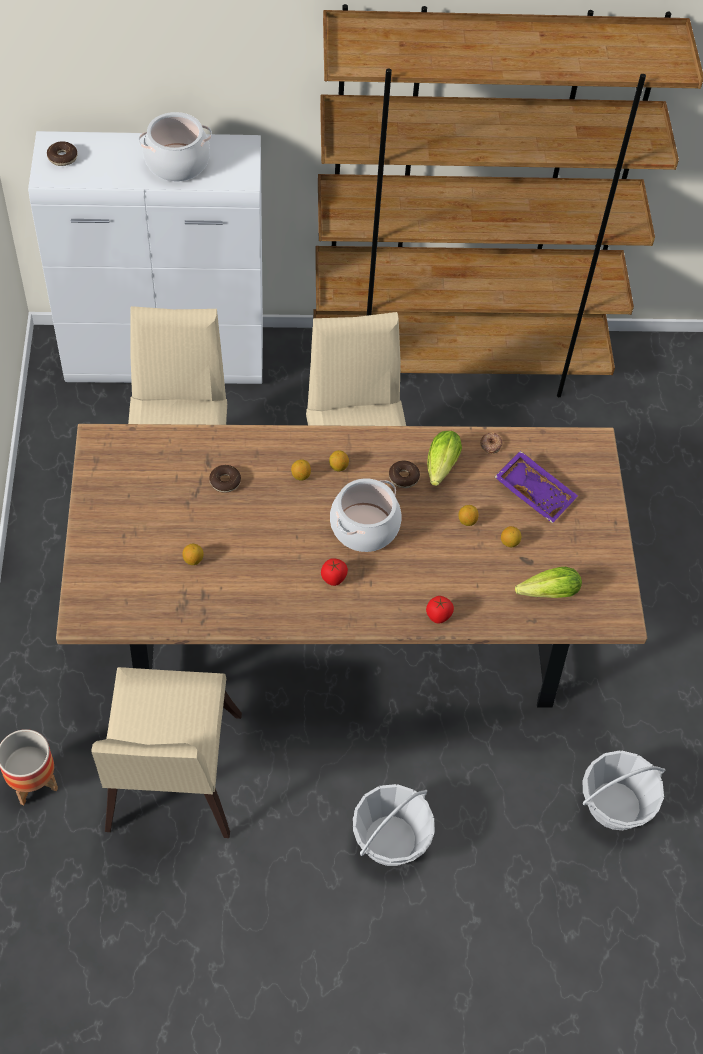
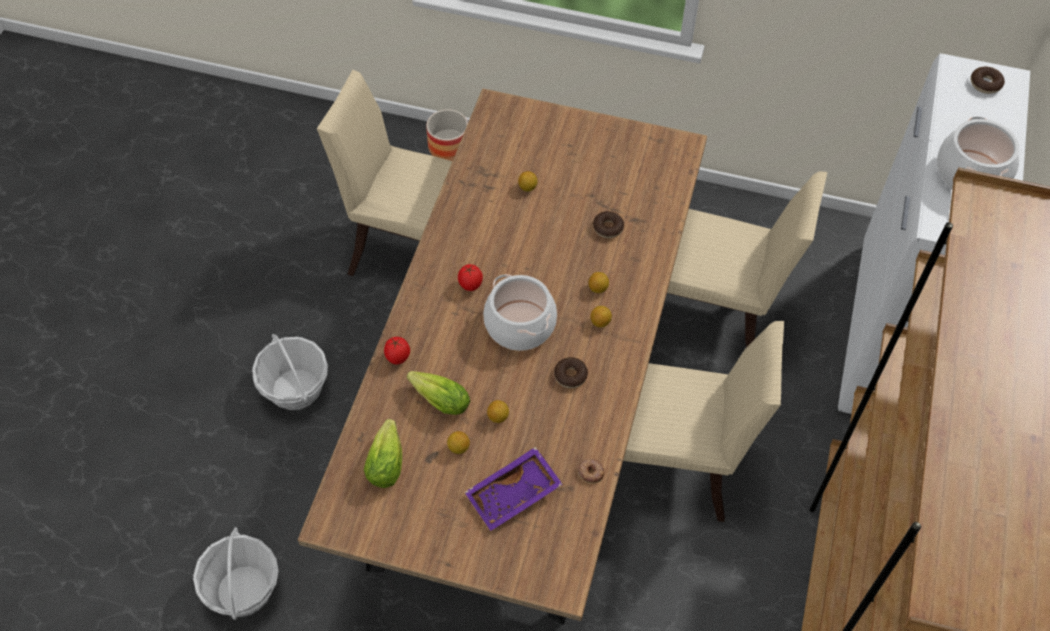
camera: 110 degrees right, 0 degrees up
(440, 468) = (572, 413): lettuce -> lettuce (437, 398)

